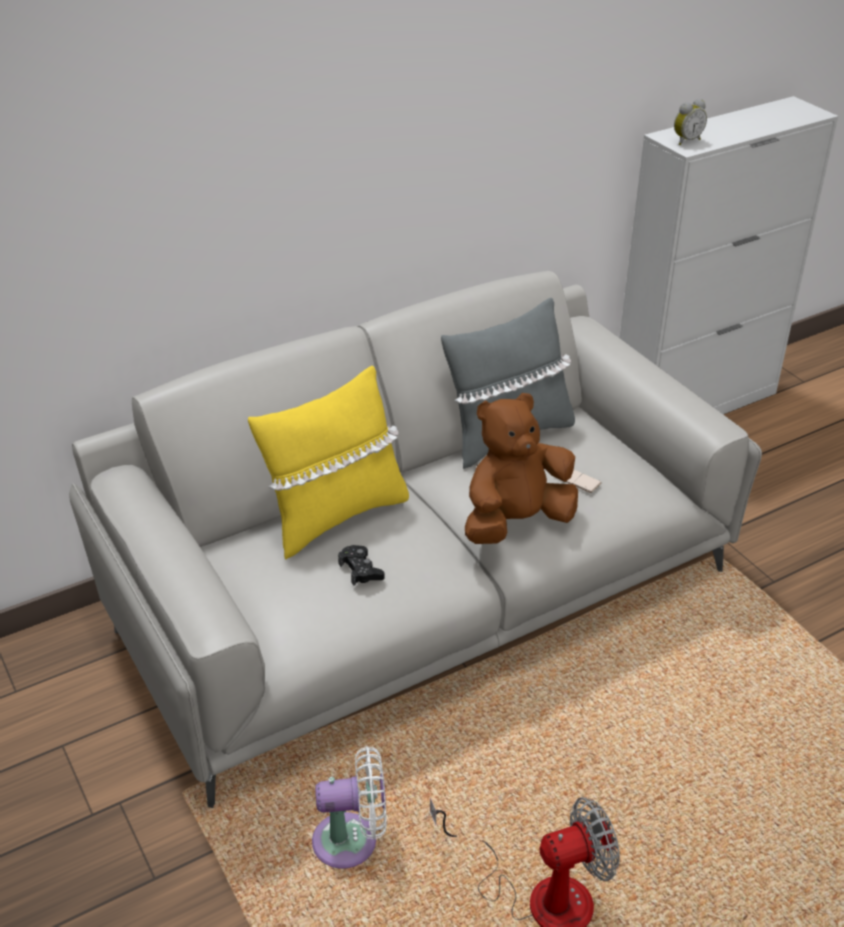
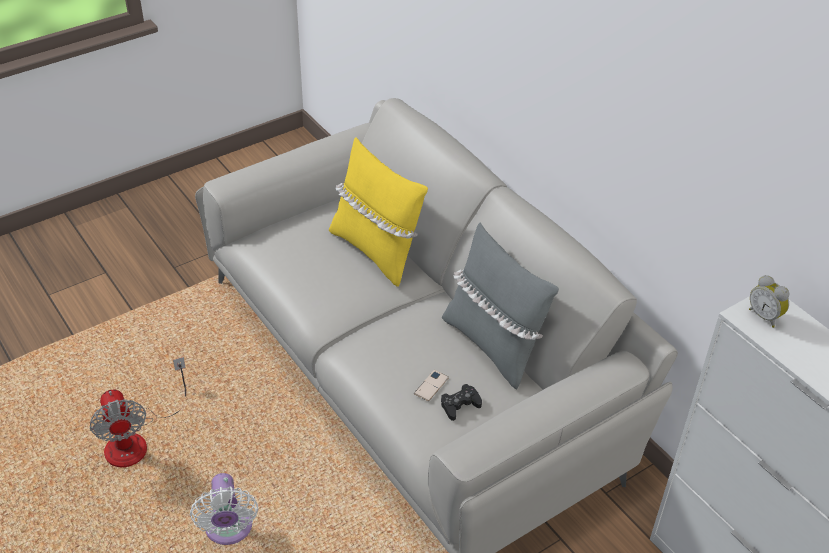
camera: 85 degrees right, 5 degrees up
(352, 841) = (188, 347): white fan -> white fan (229, 530)
(361, 570) = (317, 266): black game controller -> black game controller (460, 405)
(516, 522) = (375, 348): brown plush toy -> none

